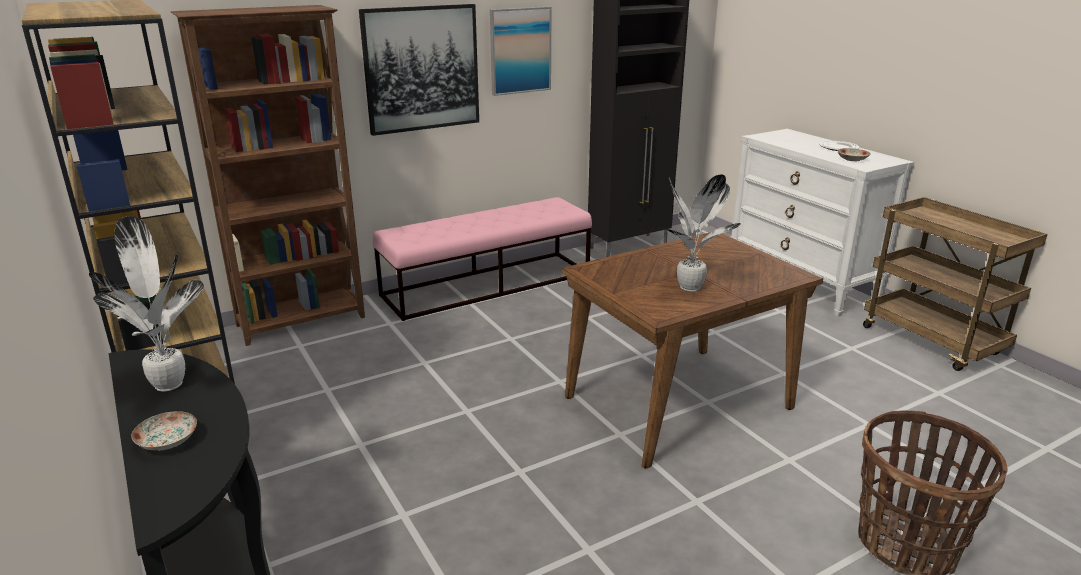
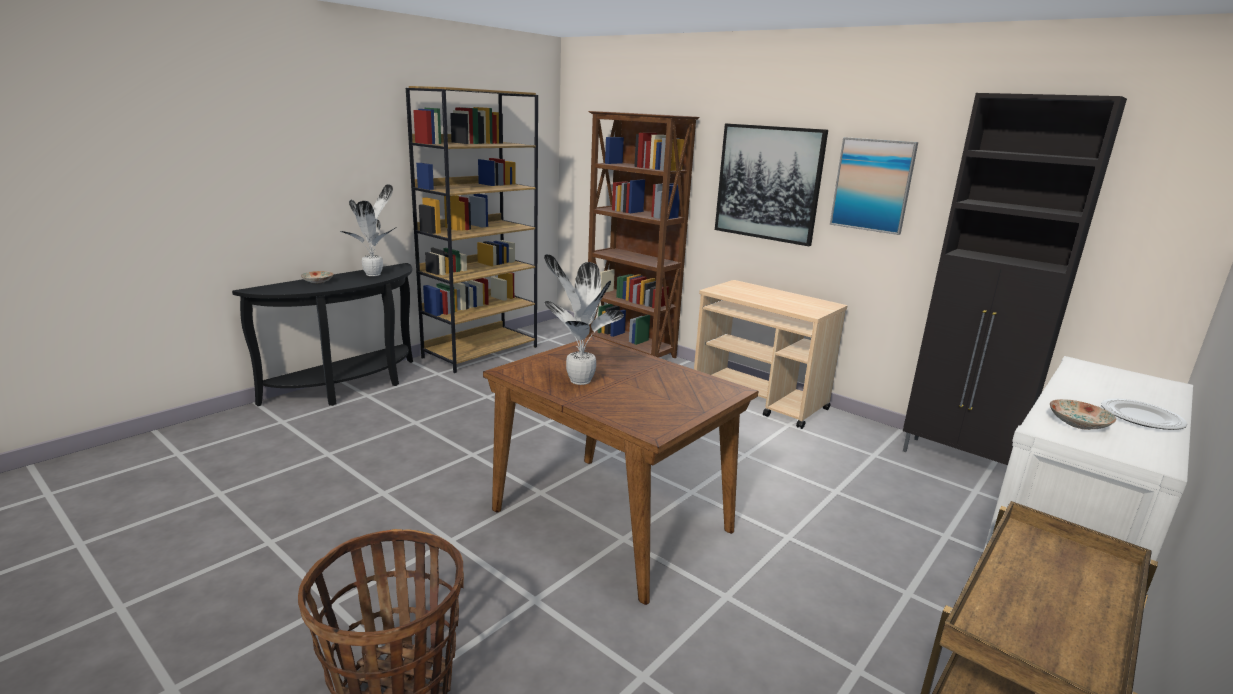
camera: 70 degrees right, 5 degrees down
(488, 284) = (759, 400): pink bench -> beige cart

